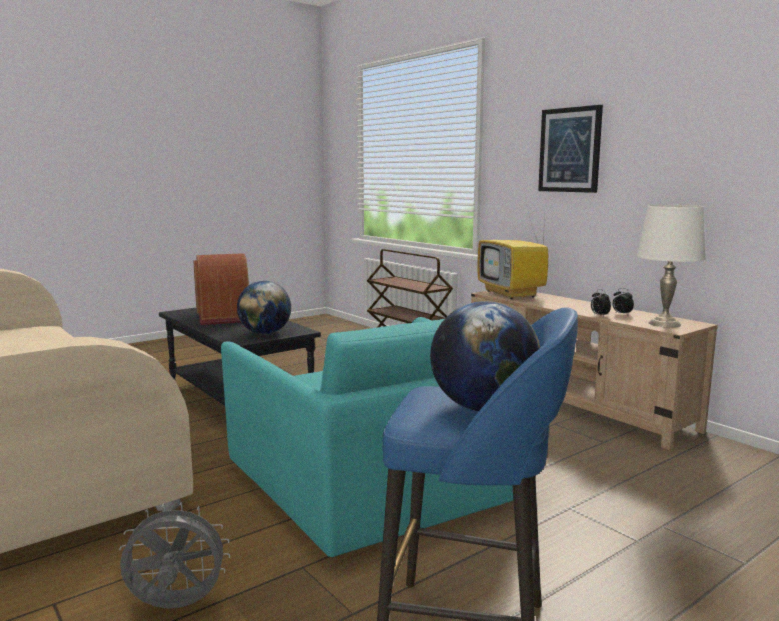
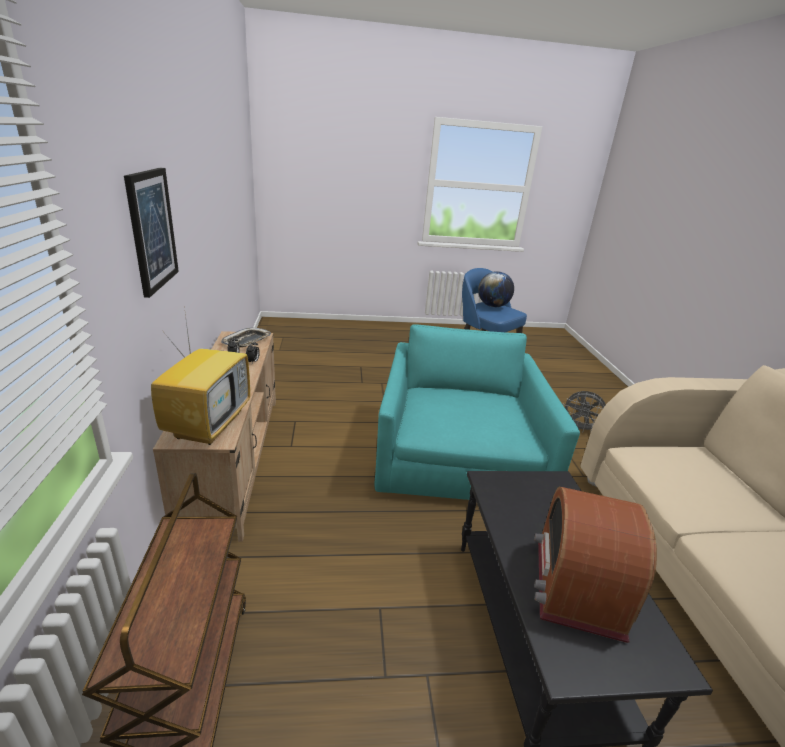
camera: 150 degrees left, 15 degrees up
(265, 333) = (528, 489): globe -> none
(664, 323) = (247, 341): white table lamp -> tray

